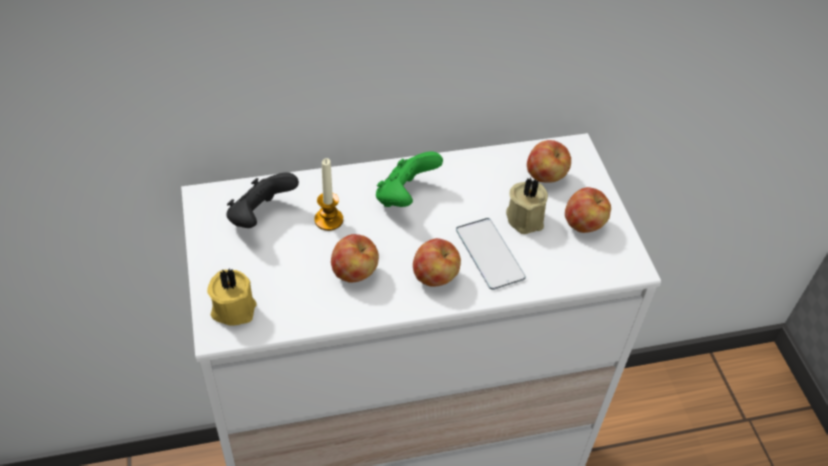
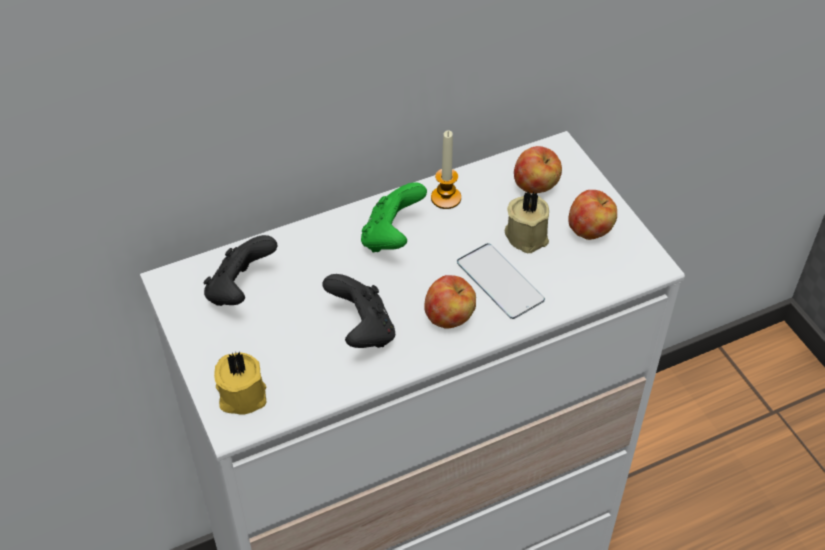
camera: 10 degrees left, 0 degrees up
(329, 220) = (316, 279): candle -> candle (446, 198)
(355, 273) = (362, 330): apple -> black game controller

